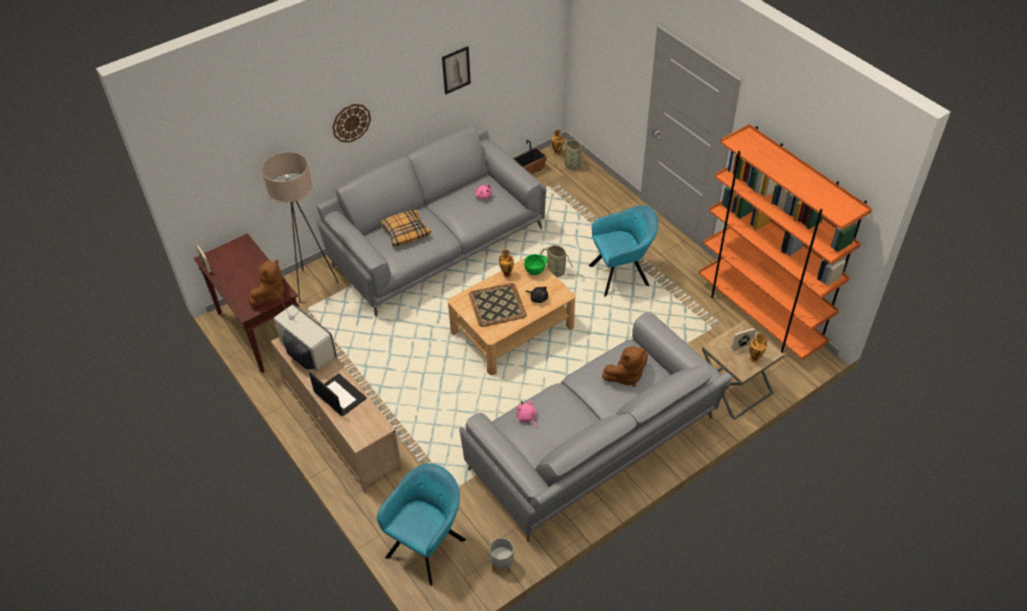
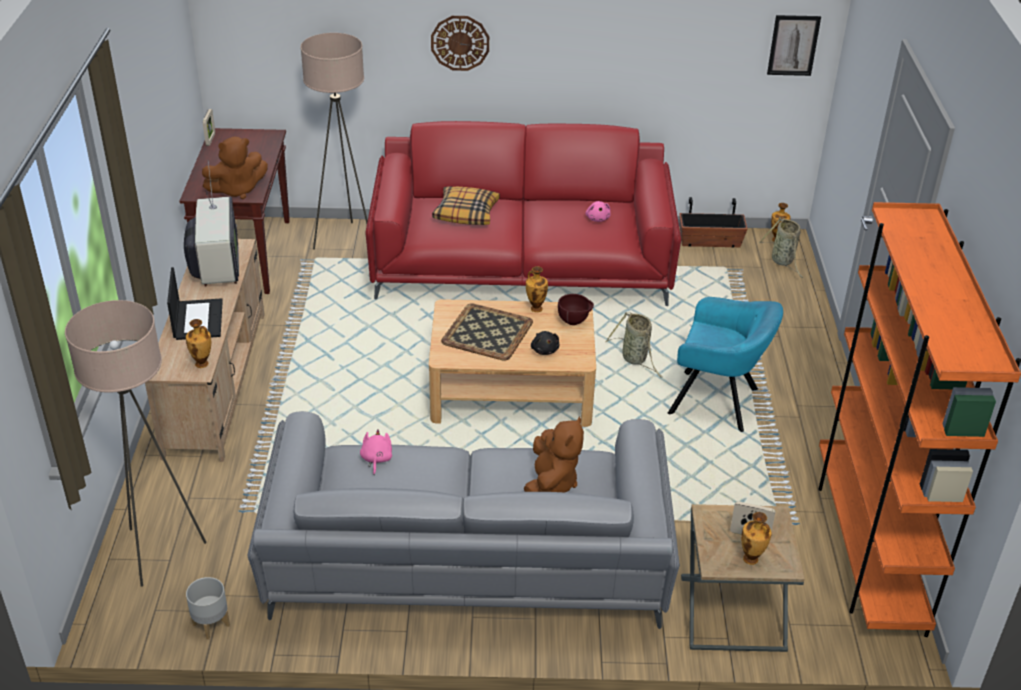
camera: 35 degrees right, 10 degrees down
(377, 422) = (202, 364): none -> vase
(428, 545) = (159, 551): turquoise armchair -> beige floor lamp
(437, 244) = (522, 265): grey sofa -> red sofa
(456, 70) = (635, 36): picture -> picture (793, 45)
(536, 272) = (574, 322): green bowl -> brown bowl
(626, 376) = (551, 484): brown plush toy -> brown plush toy turned 90 degrees counterclockwise

